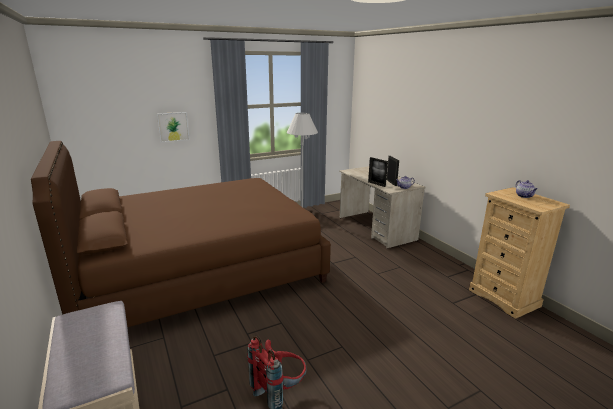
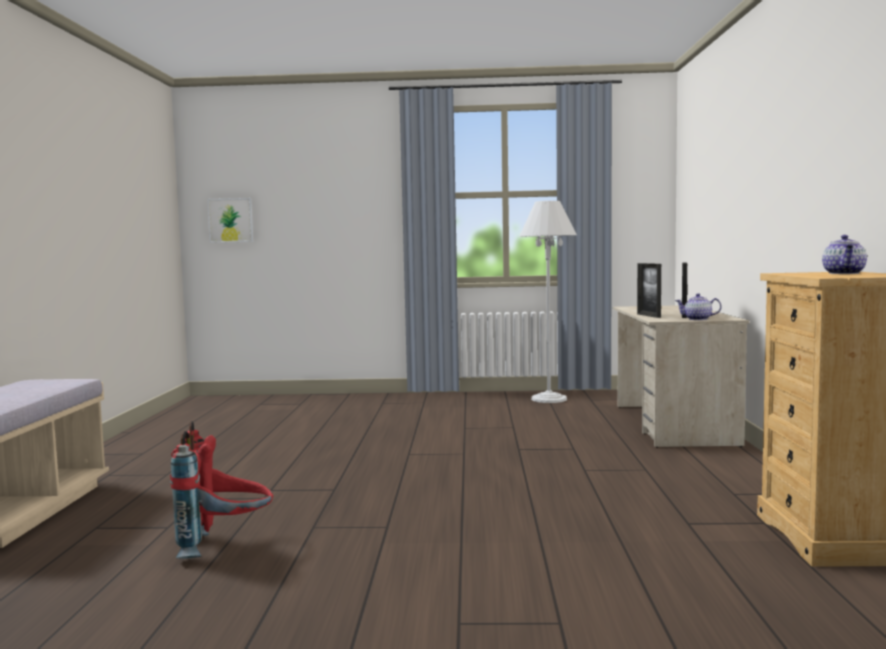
camera: 30 degrees right, 15 degrees down
(173, 126) = (339, 223): picture -> picture (230, 220)
(198, 271) = (299, 430): brown bed -> none

